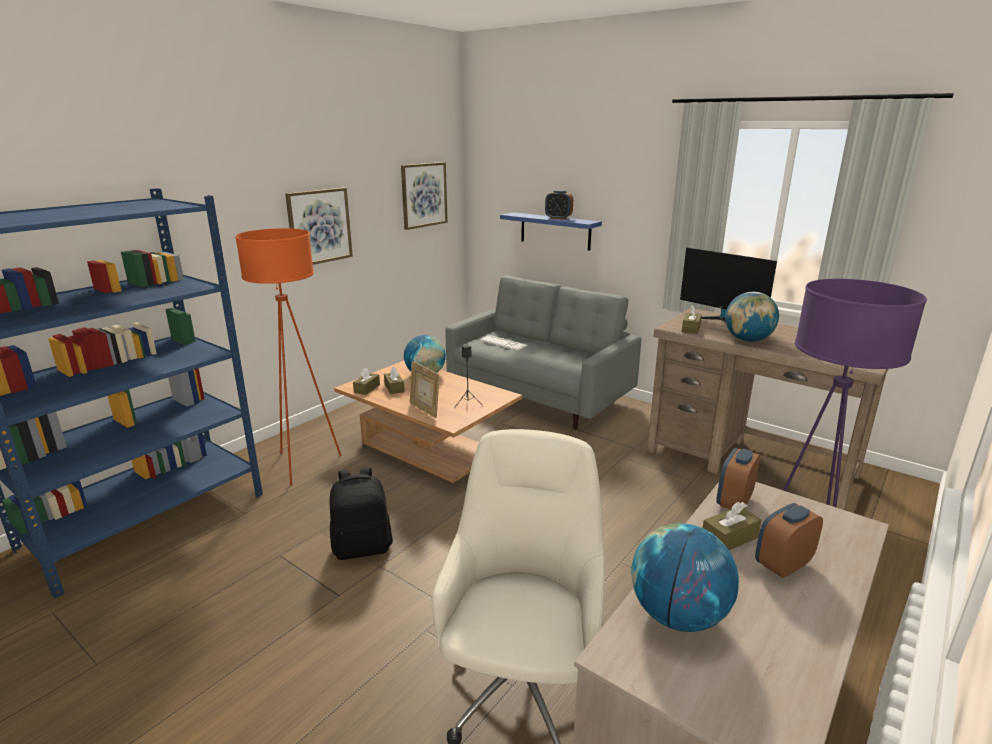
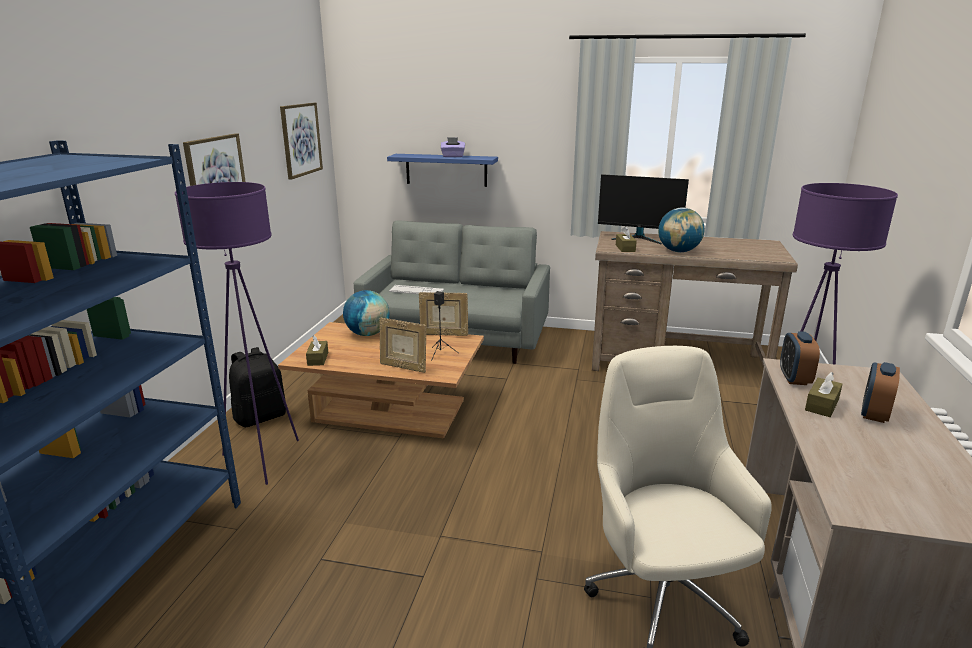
camera: 25 degrees left, 0 degrees up
(304, 464) = (262, 460): orange floor lamp -> purple floor lamp
(362, 547) = (406, 523): black backpack -> black backpack (261, 417)
(394, 388) = (348, 352): brown tissue box -> none
(487, 387) = (444, 334): none -> picture frame
(558, 218) = (453, 156): alarm clock -> purple tissue box
(678, 616) = (856, 469): globe -> none

